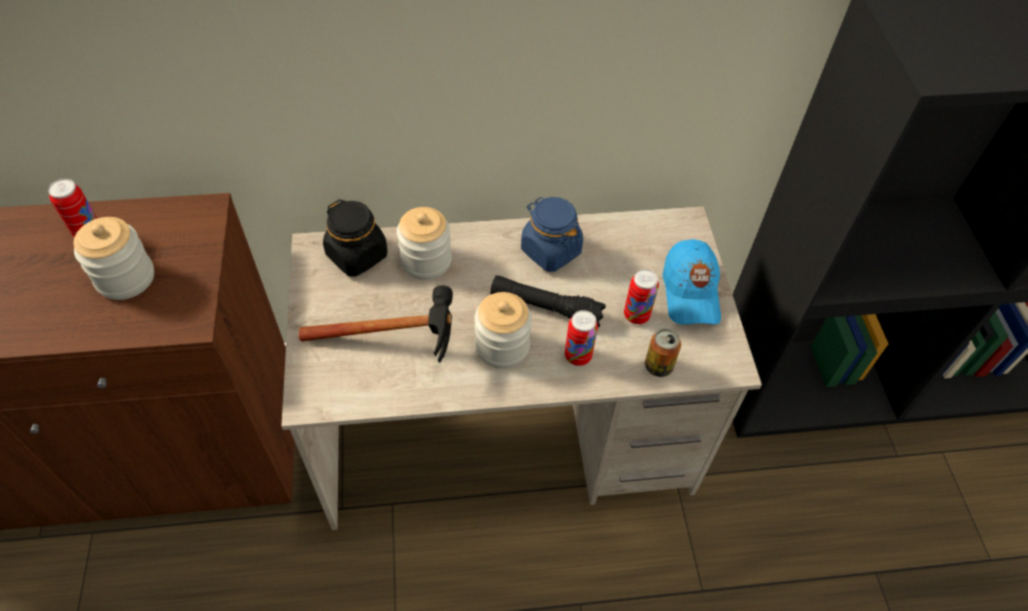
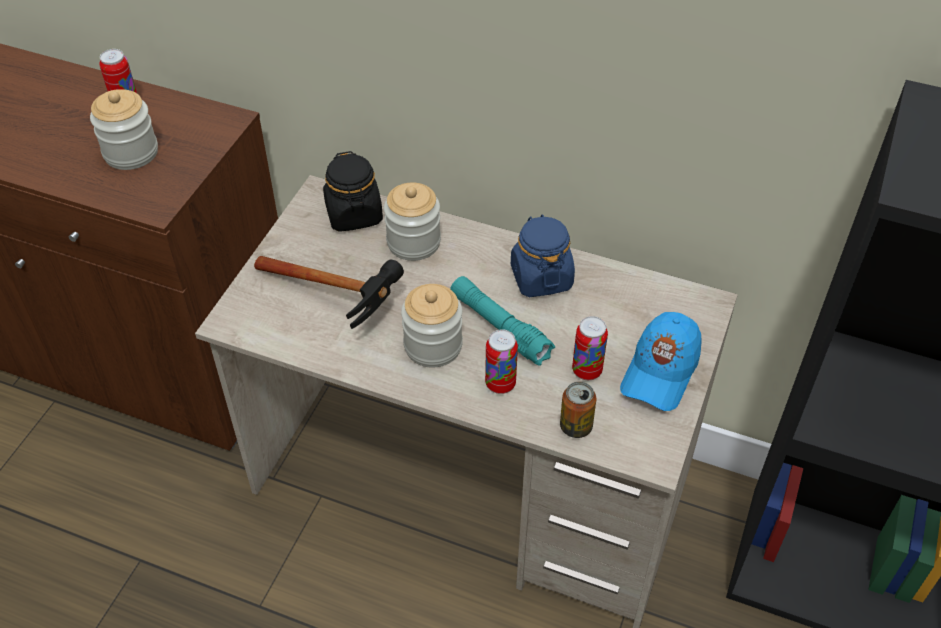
camera: 30 degrees right, 5 degrees down
(545, 307) = (499, 327): black flashlight -> turquoise flashlight

